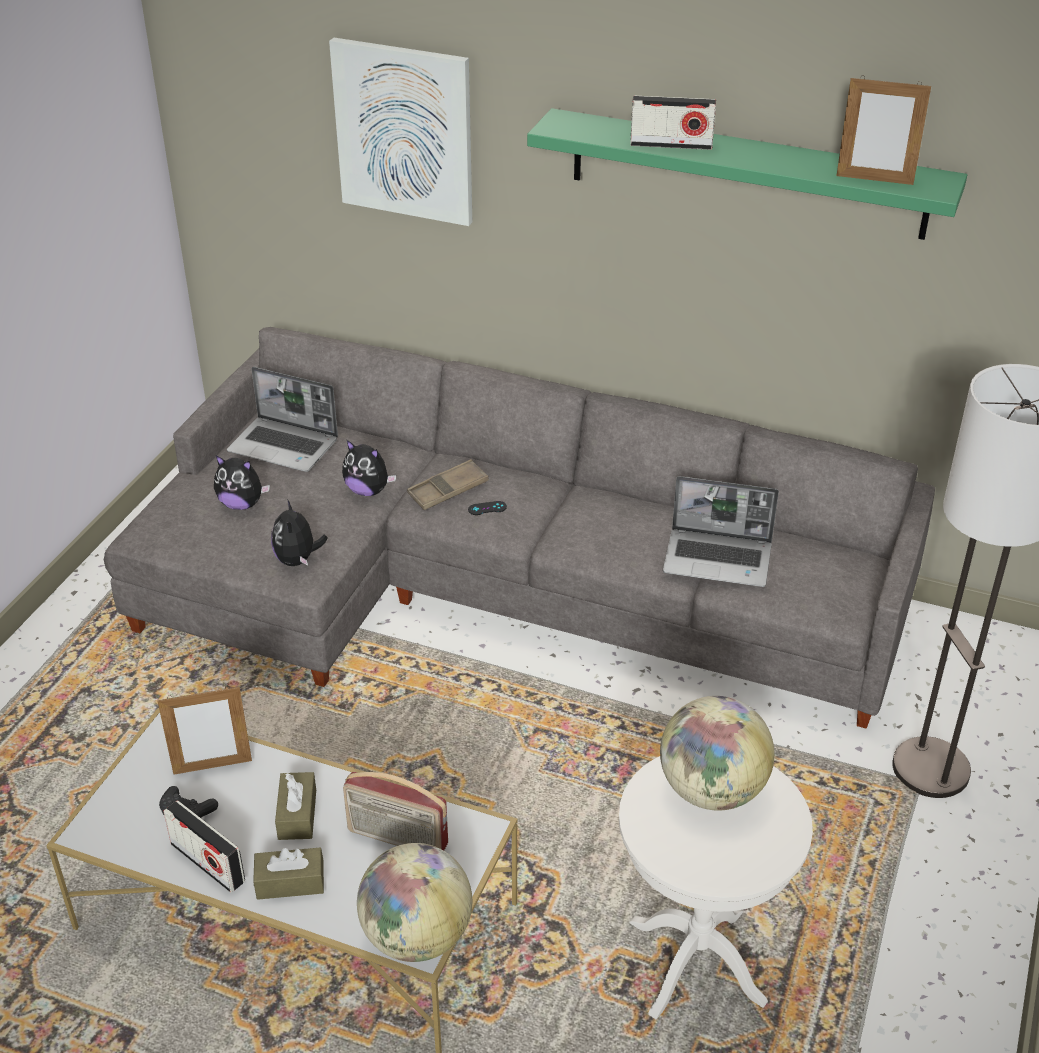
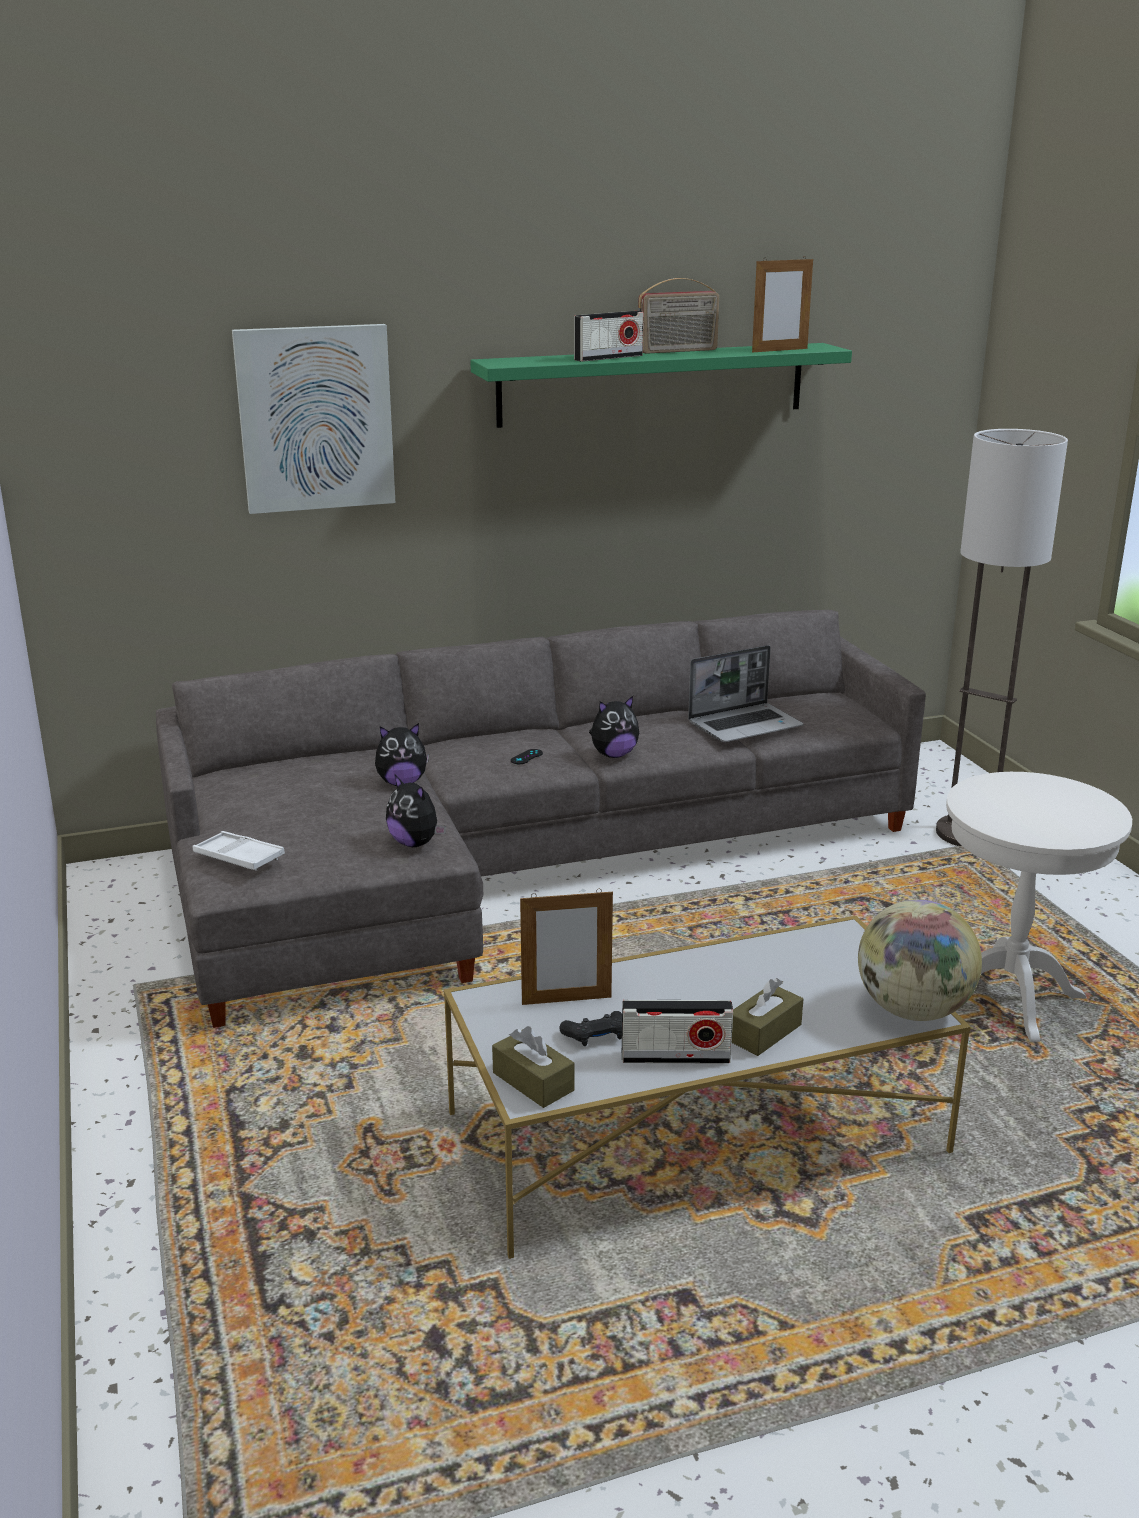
camera: 40 degrees left, 15 degrees down
(174, 513) = (238, 857): none -> white tray
(212, 767) = (566, 1000): picture frame -> picture frame turned 45 degrees clockwise
(242, 504) = (299, 828): plush toy -> plush toy (613, 755)
(285, 446) = (274, 781): laptop -> none
(297, 814) = (693, 992): brown tissue box -> brown tissue box (533, 1081)
(397, 839) = (795, 967): radio -> radio (678, 351)
(448, 490) = (474, 758): brown tray -> none
(711, 790) = (1011, 796): globe -> none

